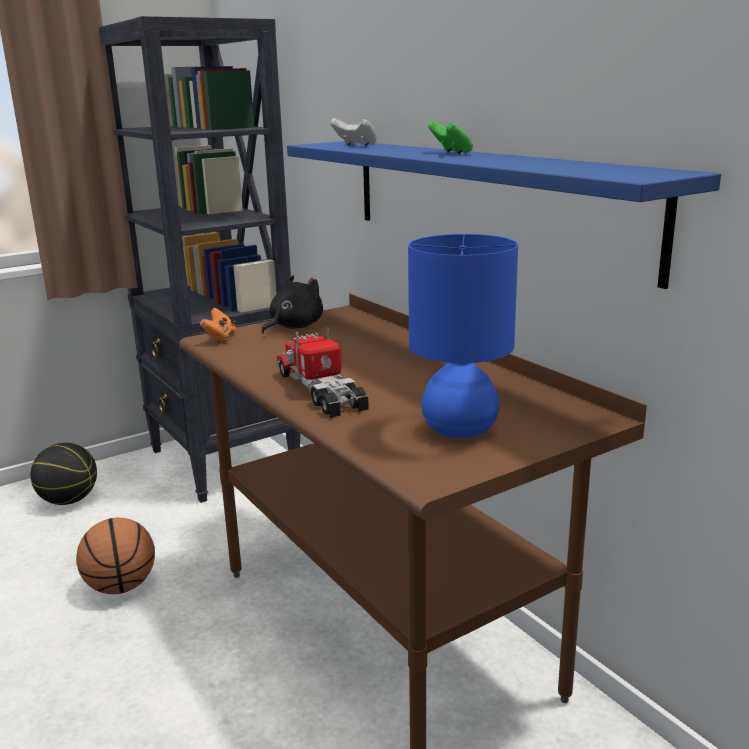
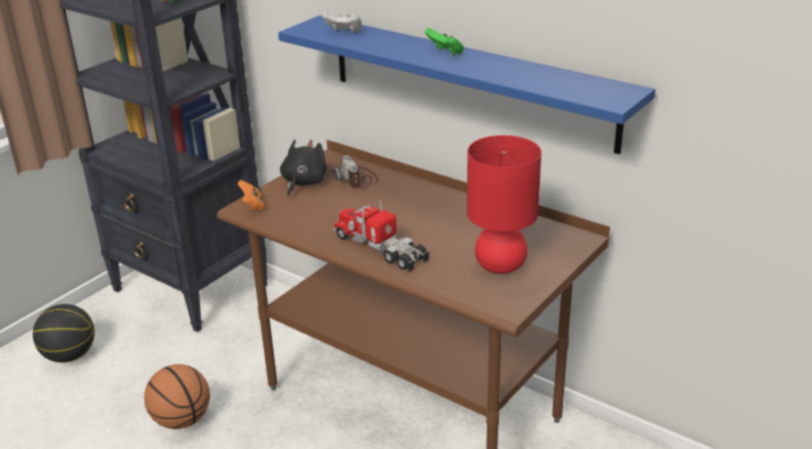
camera: 20 degrees left, 10 degrees up
(357, 330) = (358, 179): none -> camera
(460, 430) = (501, 266): blue table lamp -> red table lamp

